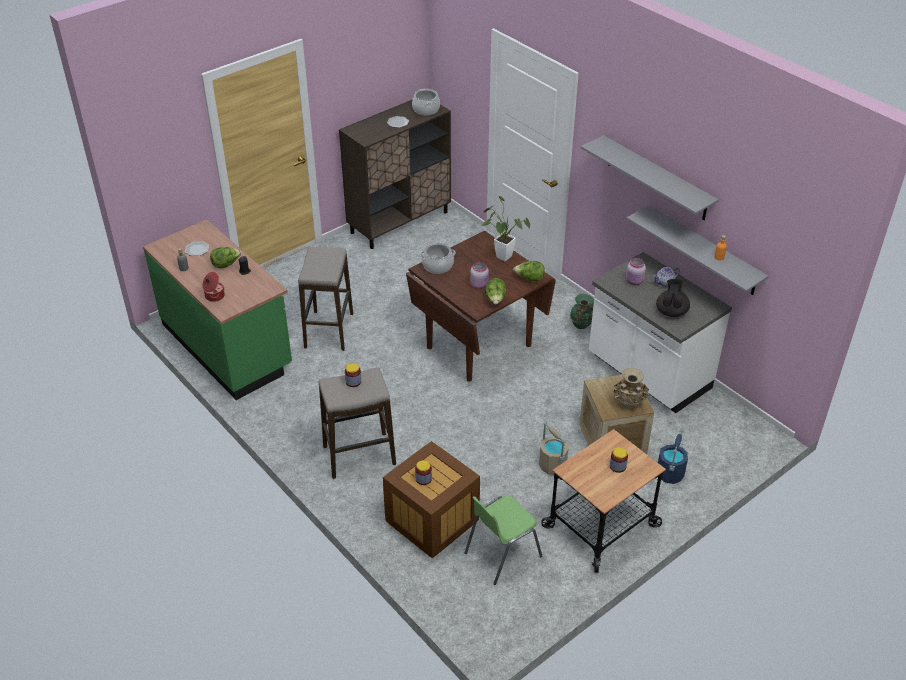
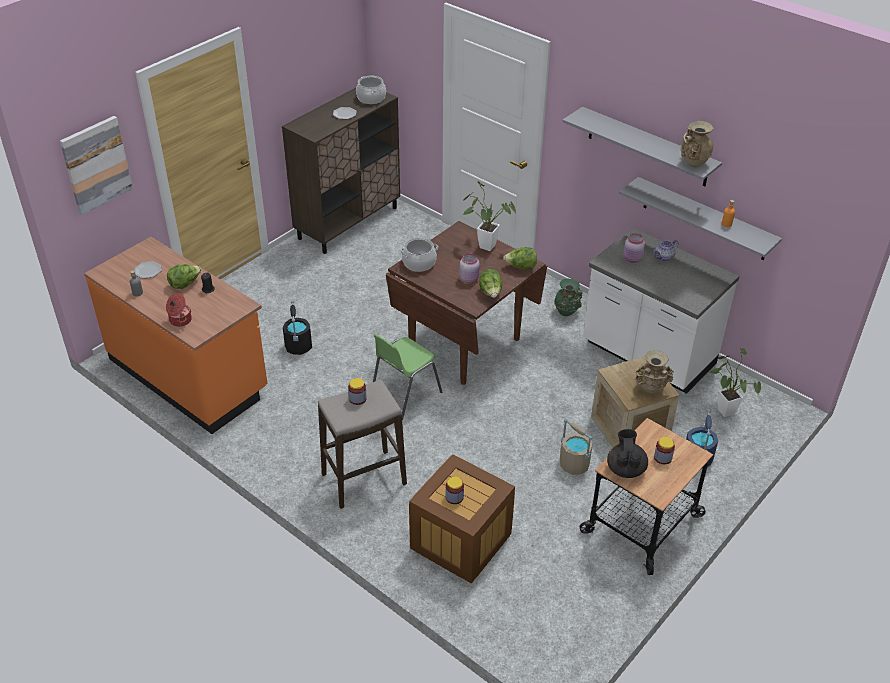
camera: 10 degrees left, 0 degrees up
(160, 152) = (96, 164): none -> picture
(227, 346) = (189, 375): green counter -> orange counter
(328, 331) = (298, 346): stool -> black bucket
(501, 554) = (545, 568): green chair -> green chair (404, 394)
(671, 311) = (679, 286): black teapot -> black teapot (625, 468)
(690, 198) = (693, 163): none -> beige vase
(707, 431) = (724, 409): none -> potted plant

